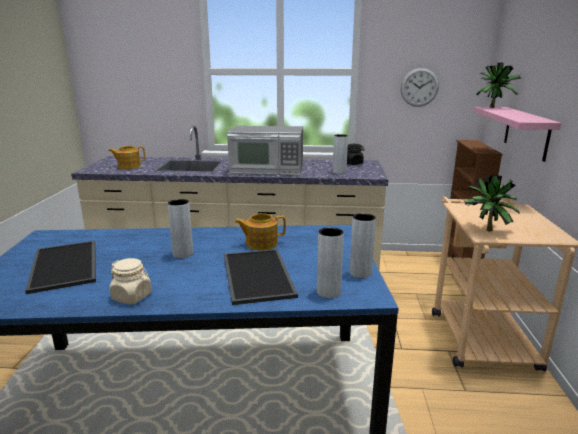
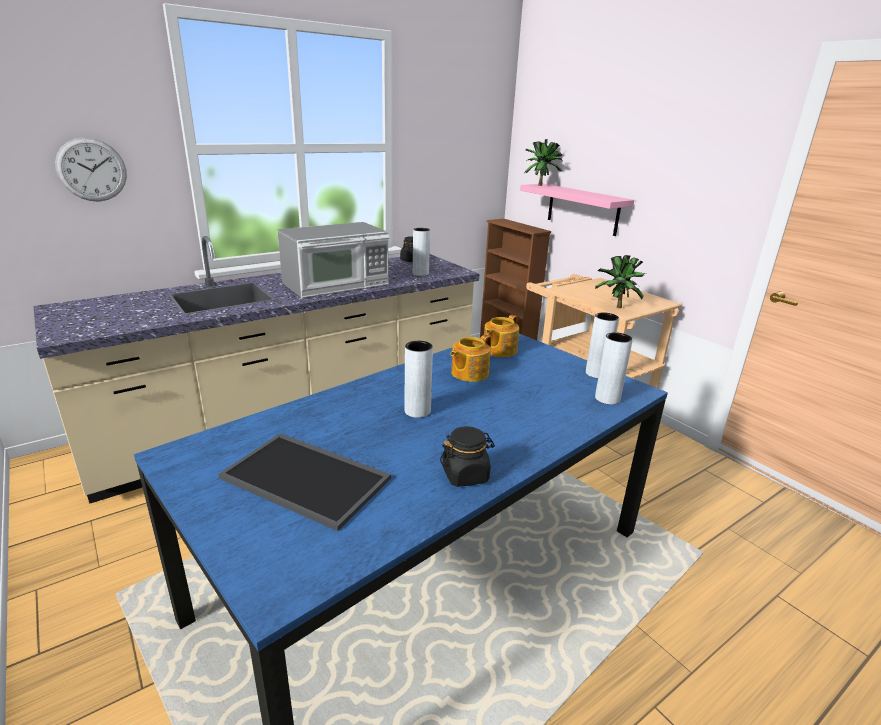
camera: 40 degrees left, 5 degrees up
(128, 166) = (122, 316): teapot -> teapot (499, 350)
(132, 297) = (465, 475): beige jar -> black jar
(259, 275) = (531, 405): tray -> none
(419, 87) = (451, 164): wall clock -> wall clock (92, 170)

